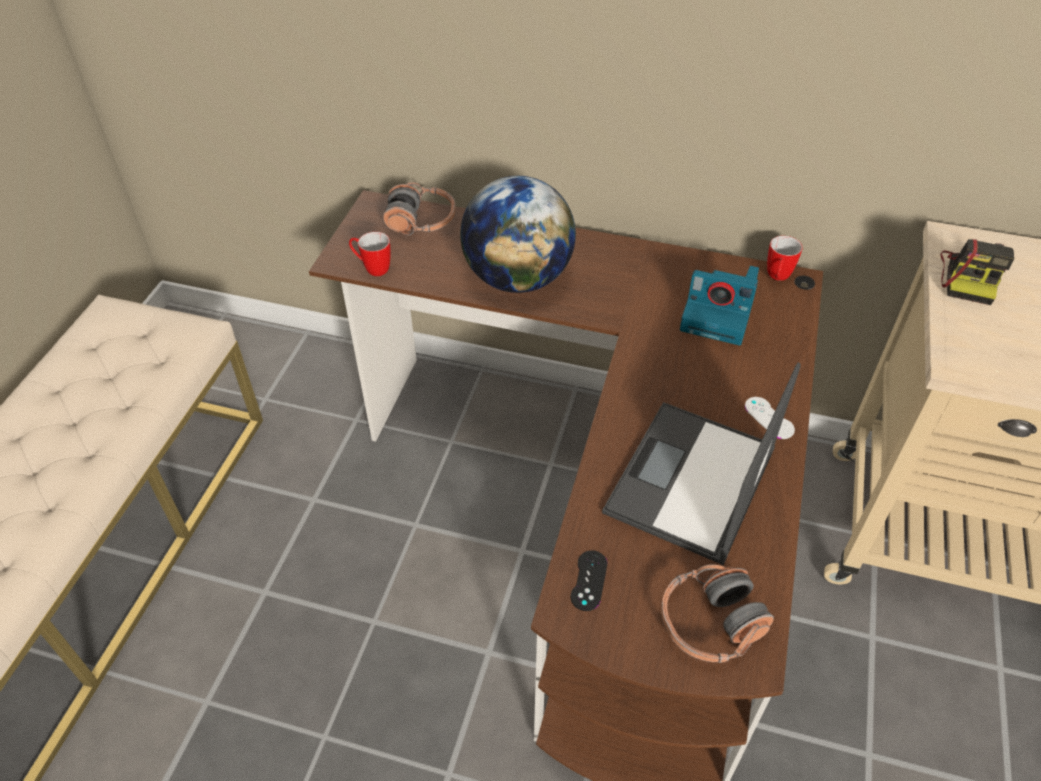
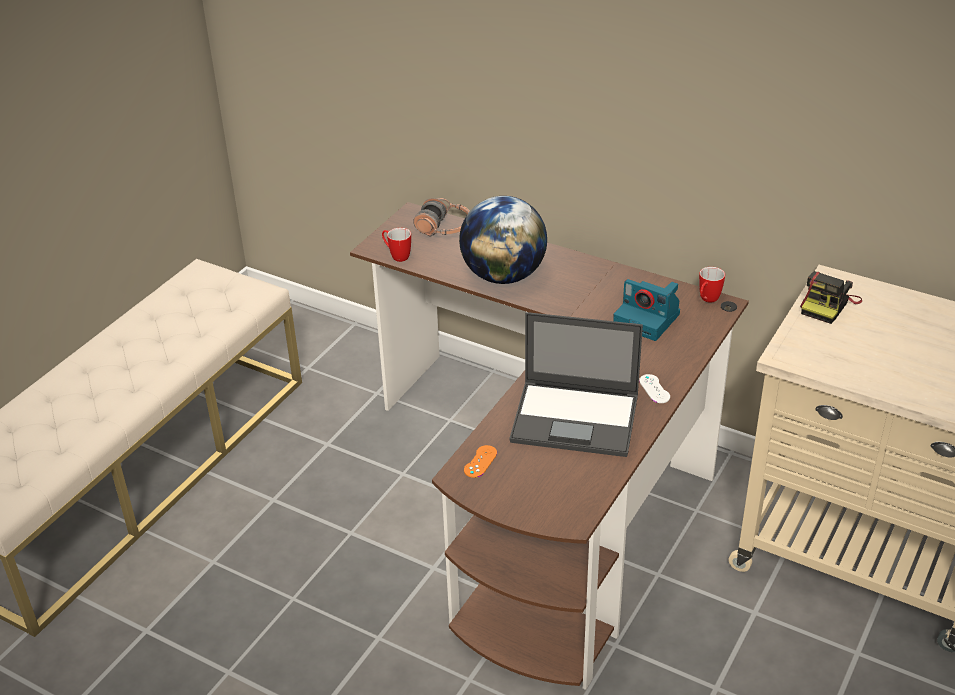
camera: 15 degrees right, 10 degrees down
(589, 580) = (480, 461): black game controller -> orange game controller
(690, 483) = (576, 418): laptop -> laptop turned 120 degrees counterclockwise
(710, 623) = (553, 497): headphones -> none

